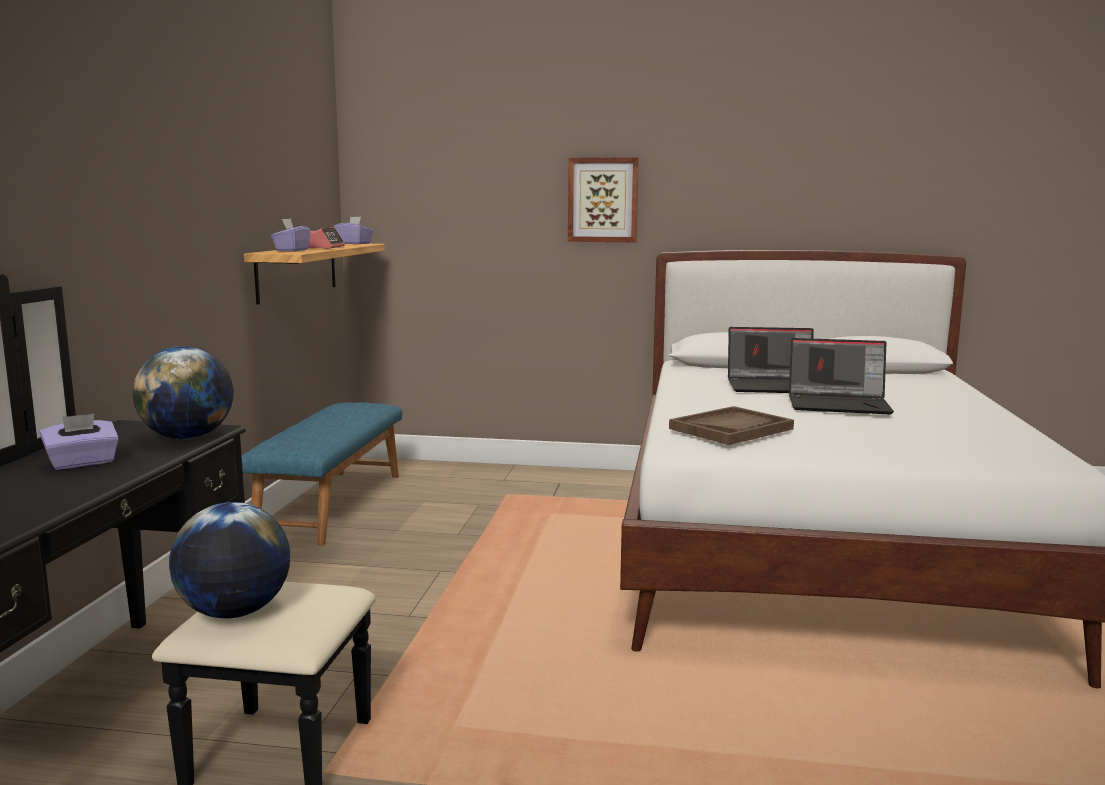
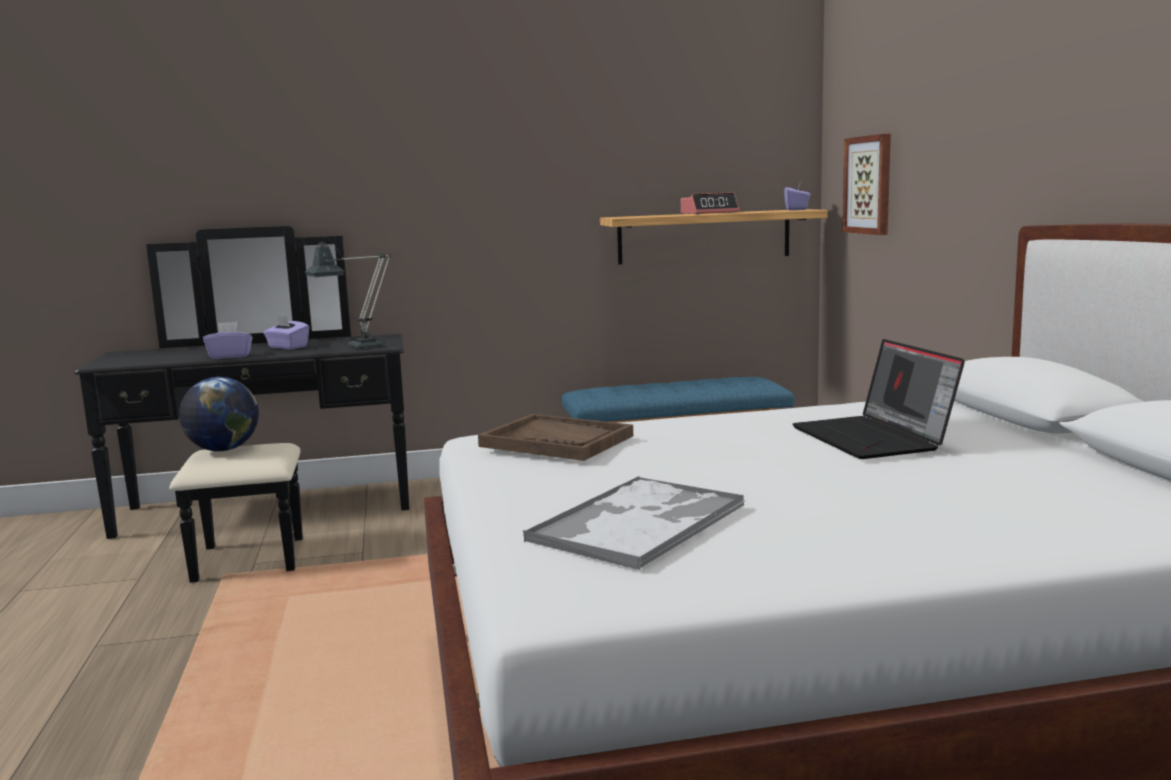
camera: 70 degrees right, 0 degrees up
(188, 437) = (358, 347): globe -> table lamp
(291, 250) = (652, 215): purple tissue box -> purple tissue box (230, 356)
(603, 200) = (994, 146): picture -> picture (869, 185)
(839, 404) = (792, 471): laptop -> none
(929, 436) = (640, 522): none -> tray

